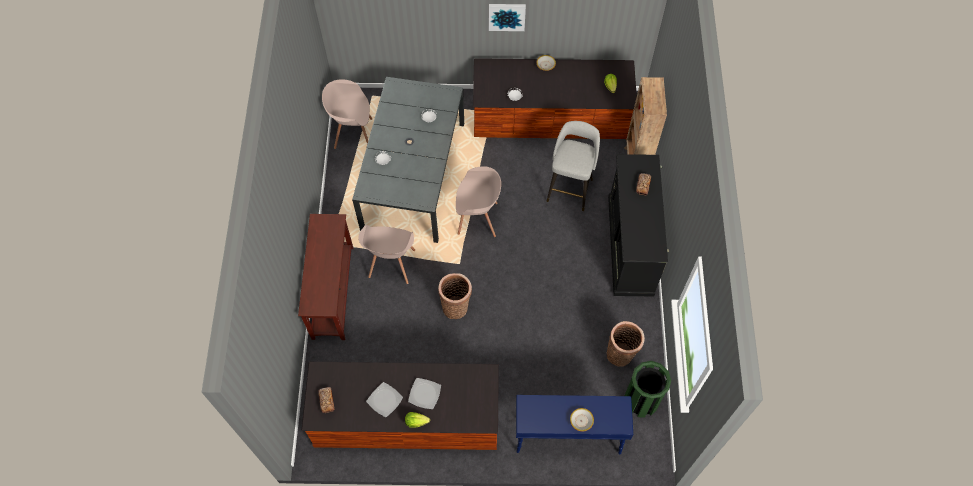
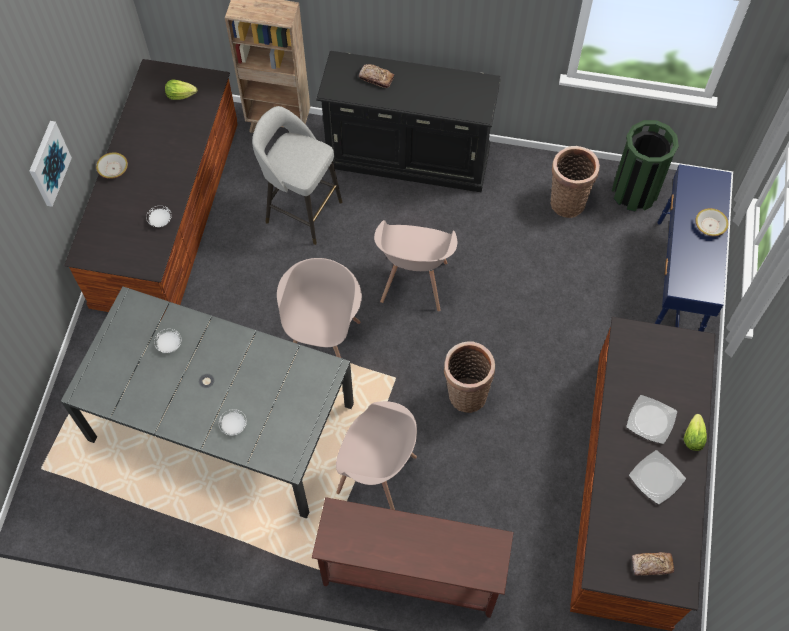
camera: 80 degrees left, 0 degrees up
(352, 133) = (109, 510): beige chair -> beige chair (414, 283)

